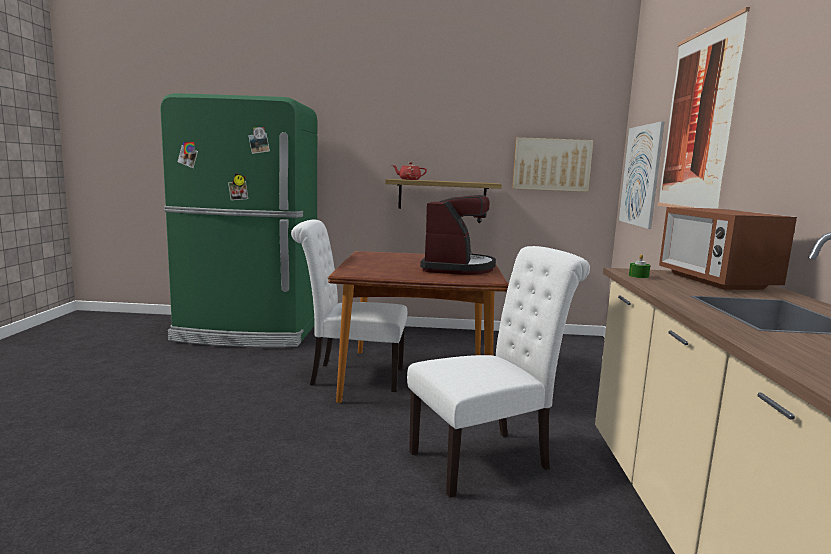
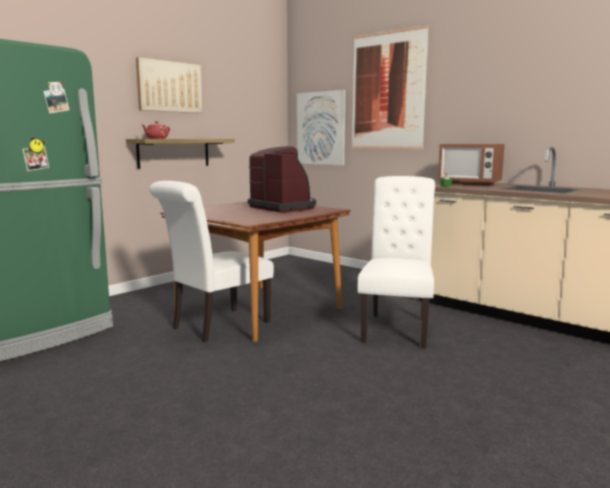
camera: 50 degrees left, 0 degrees up
(551, 164) = (248, 121): picture -> picture (169, 86)

